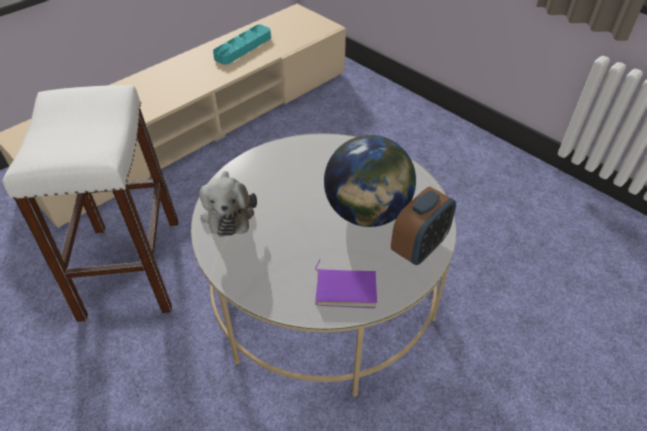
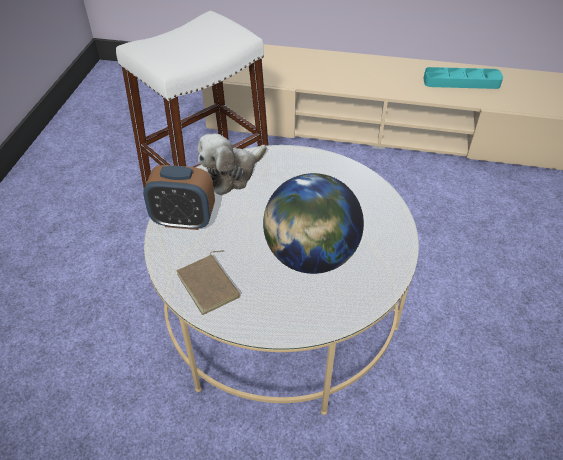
camera: 55 degrees right, 0 degrees up
(346, 288) = (210, 285): purple book -> brown book
(419, 248) = (301, 314): alarm clock -> alarm clock (184, 220)

